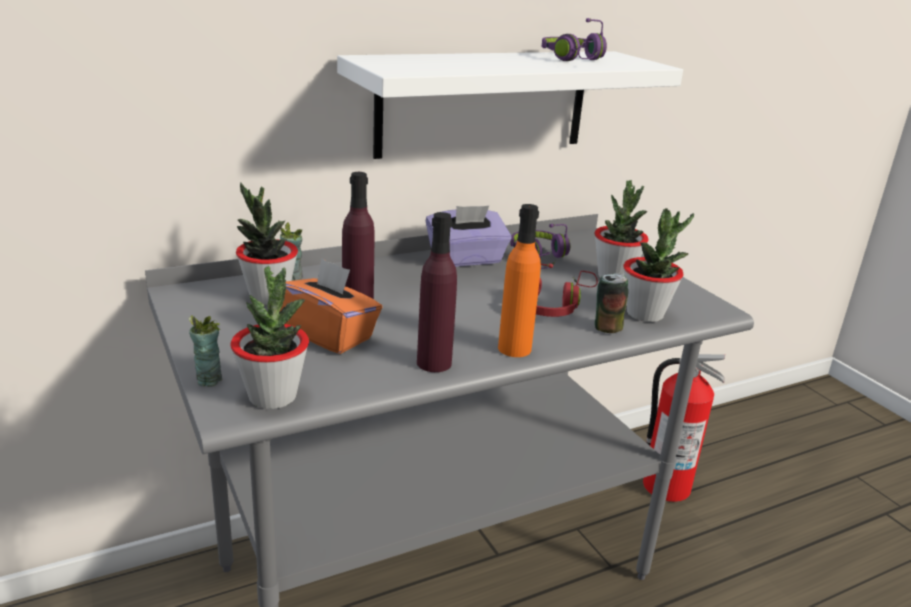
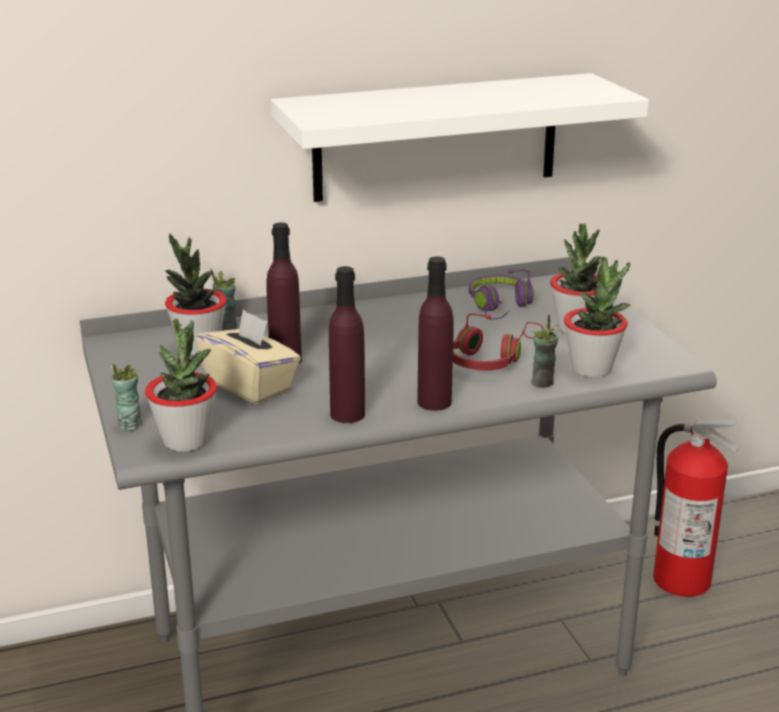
camera: 10 degrees right, 0 degrees up
(329, 334) = (250, 385): orange tissue box -> beige tissue box
(466, 259) = (416, 308): purple tissue box -> none
(514, 348) = (434, 402): orange bottle -> purple bottle
(574, 60) = (529, 91): purple headphones -> none
(607, 327) = (542, 382): can -> cup

